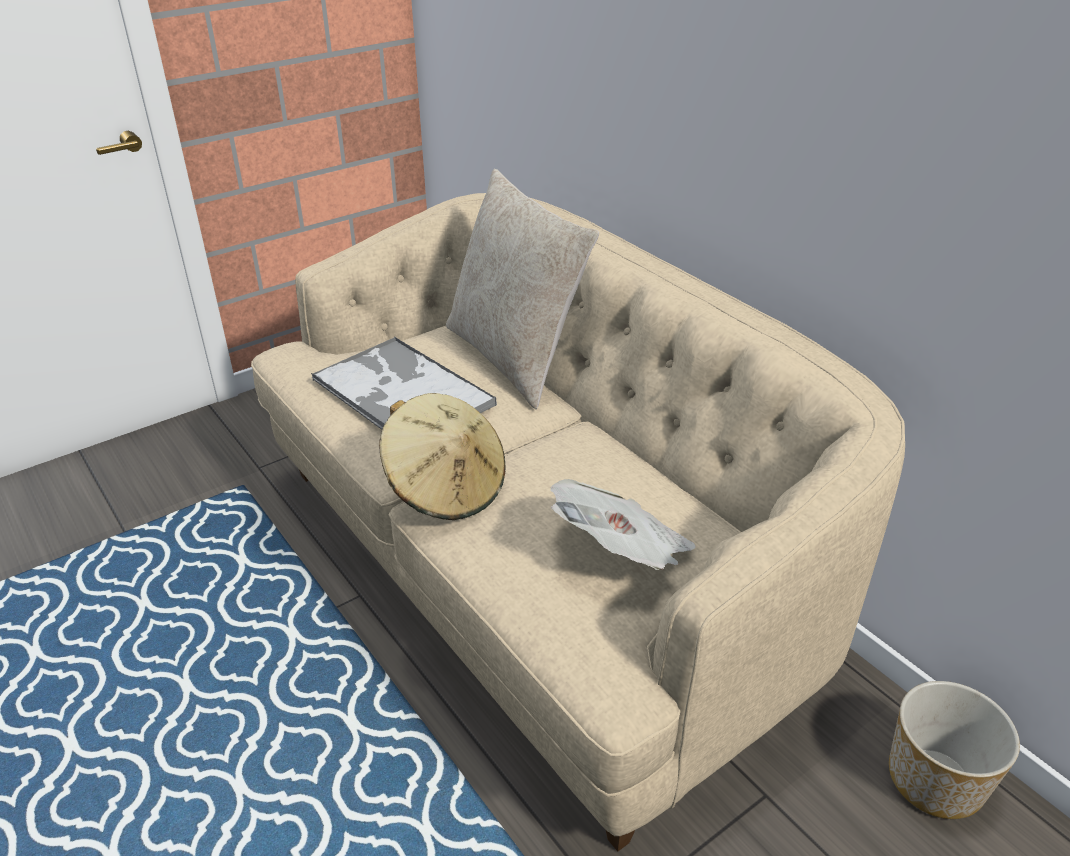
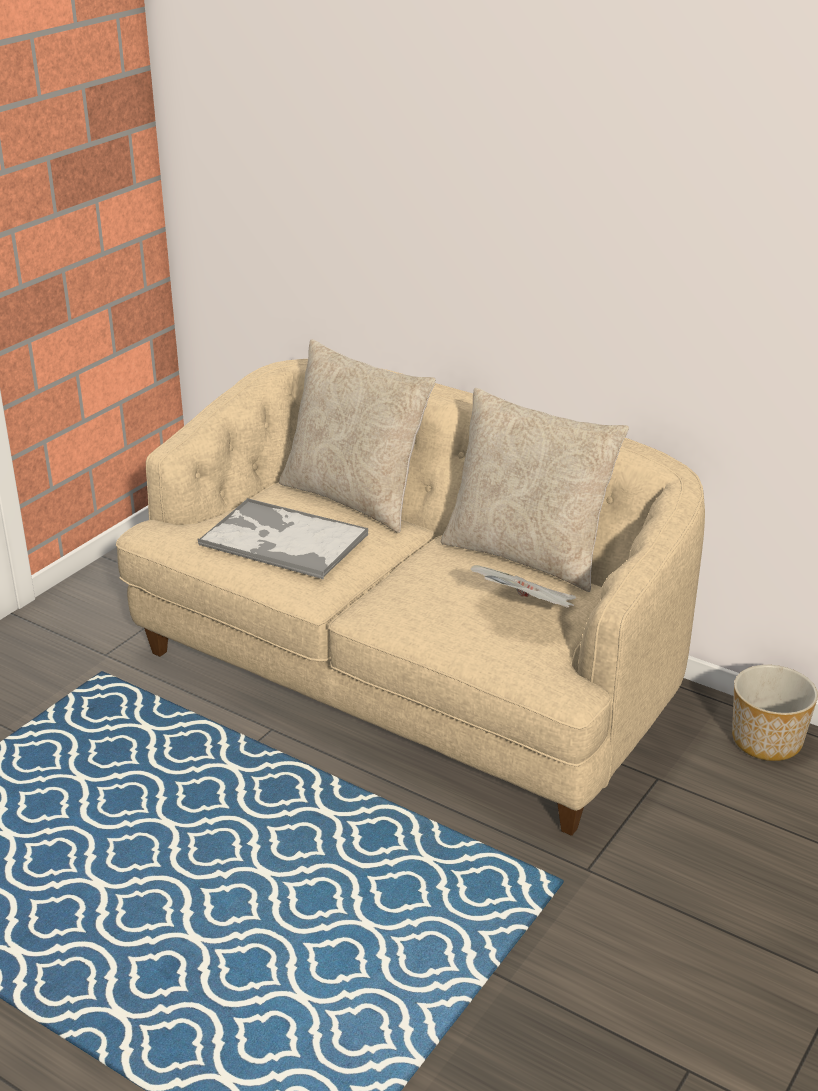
camera: 20 degrees left, 5 degrees down
(446, 487) = (370, 598): beige hat -> none
(669, 470) = (527, 555): none -> beige pillow

